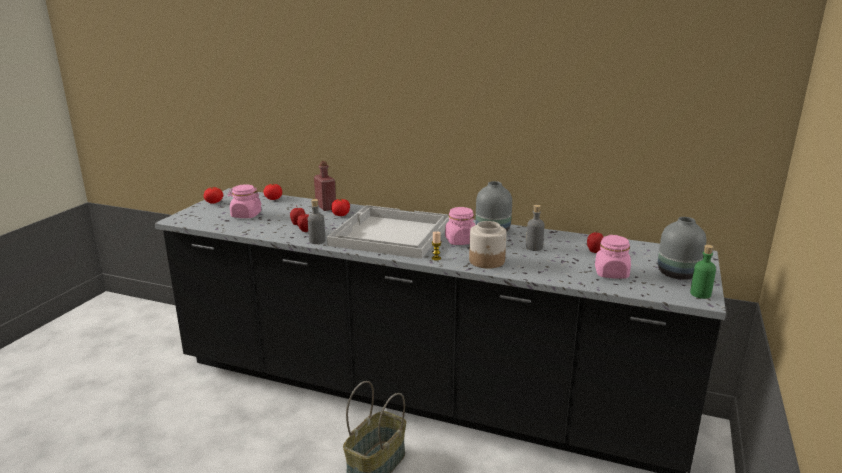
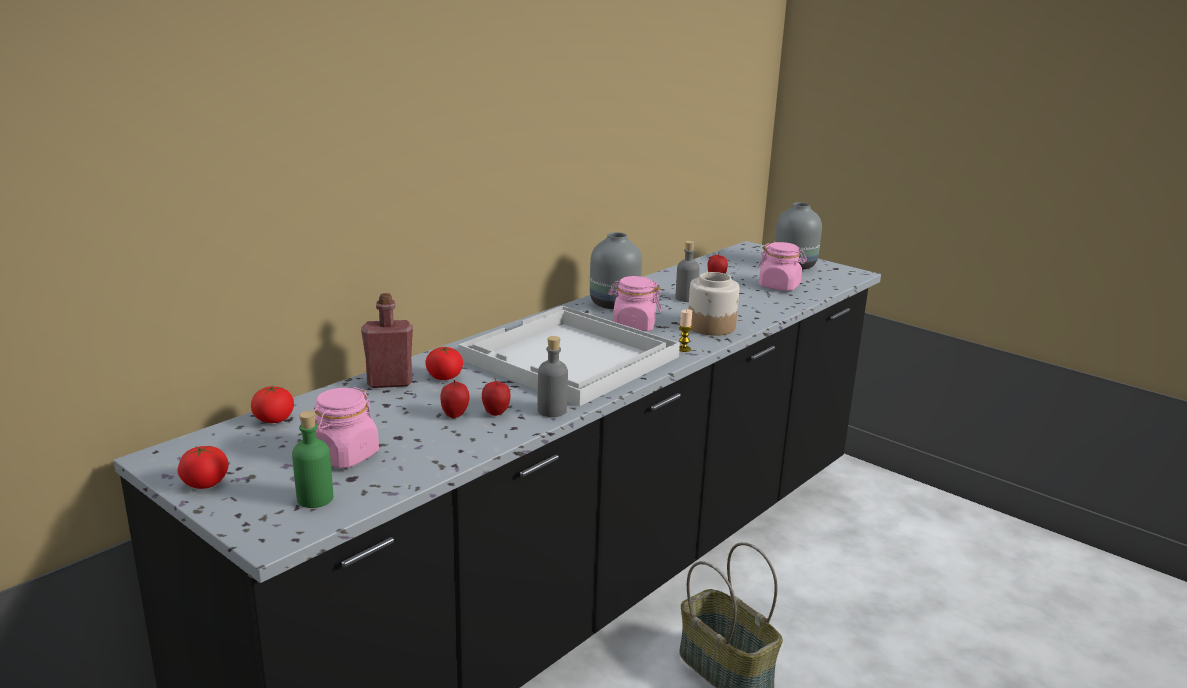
camera: 70 degrees left, 0 degrees up
(700, 294) = (842, 271): green bottle -> green bottle (315, 499)

